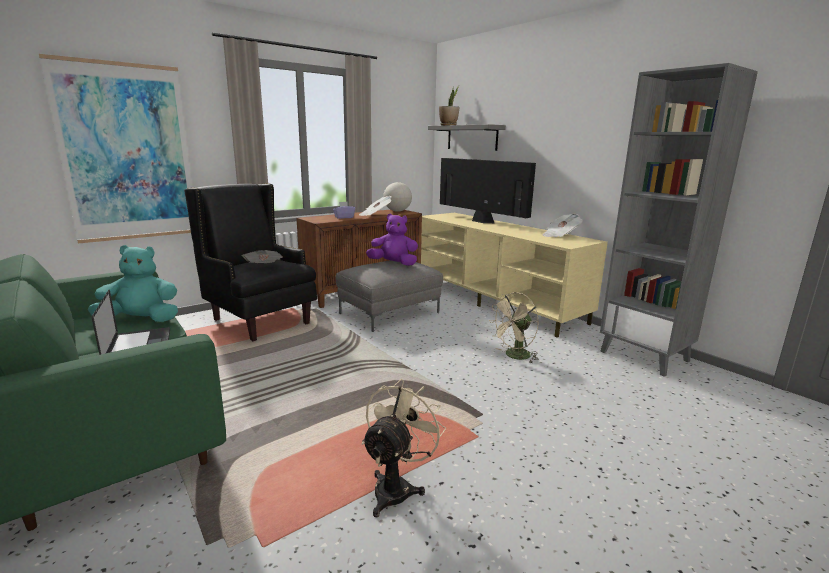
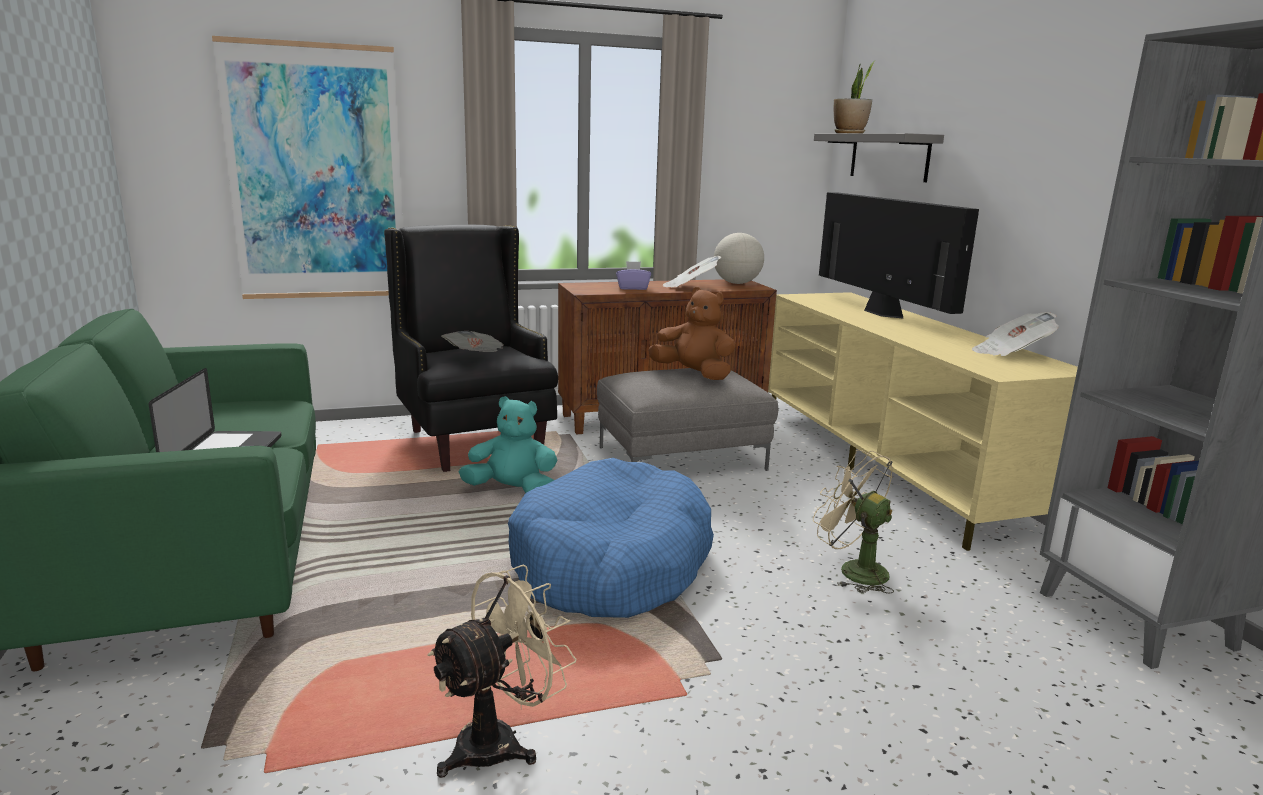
camera: 20 degrees right, 0 degrees up
(141, 320) = (261, 417): turquoise plush toy -> turquoise plush toy (512, 491)
(391, 376) = (611, 564): none -> blue dog bed
(393, 264) = (694, 374): purple plush toy -> brown plush toy
(514, 356) = (853, 570): beige fan -> beige fan turned 60 degrees clockwise

